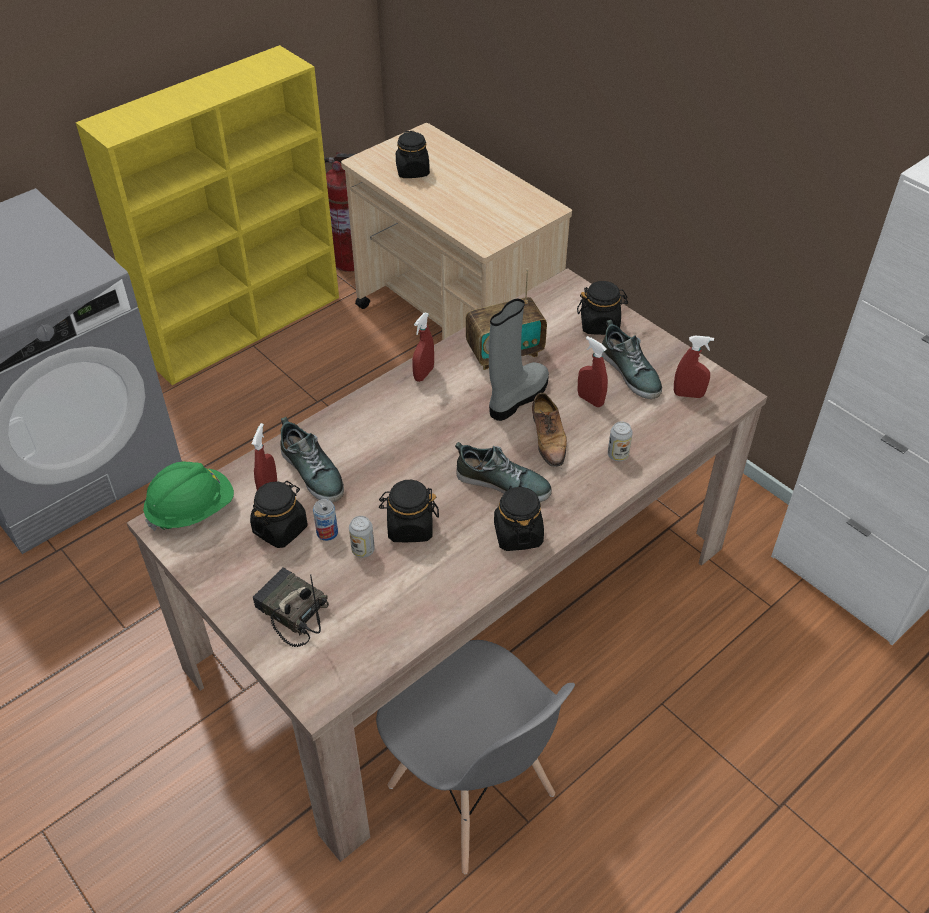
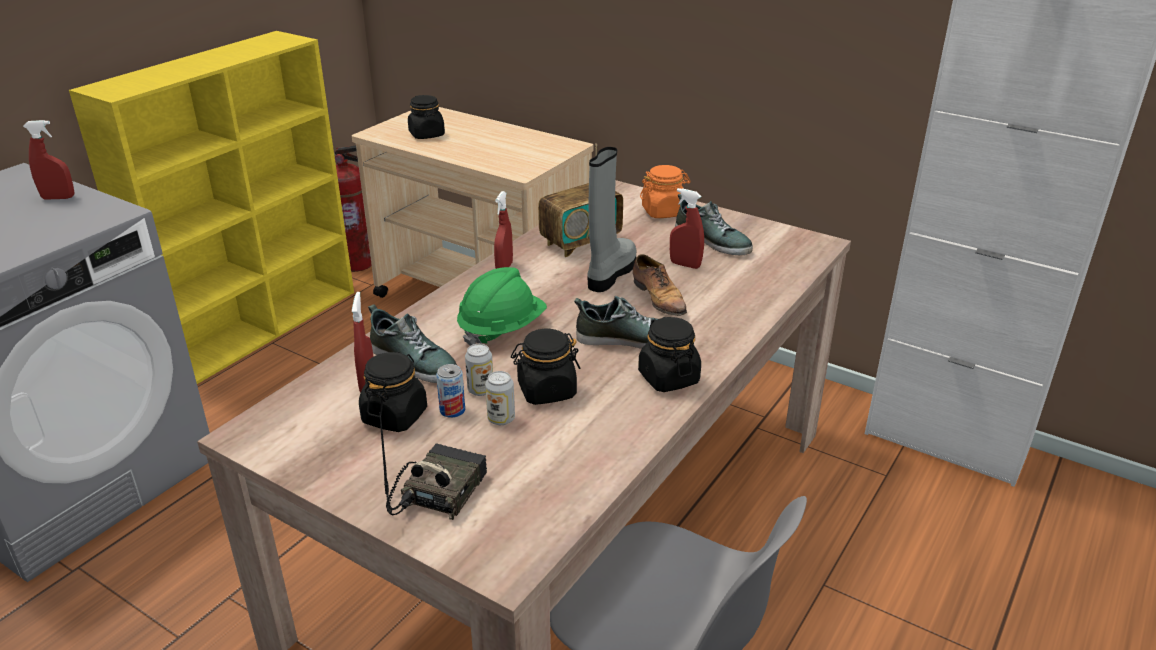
camera: 15 degrees left, 15 degrees down
(191, 510) = (278, 416): green hard hat -> green hard hat (501, 329)
(290, 612) = (437, 491): radio -> radio turned 90 degrees clockwise
(600, 324) = (664, 212): black jar -> orange jar
(618, 455) = (736, 301): can -> can (480, 390)
(688, 394) = (777, 248): red spray bottle -> red spray bottle (58, 198)

